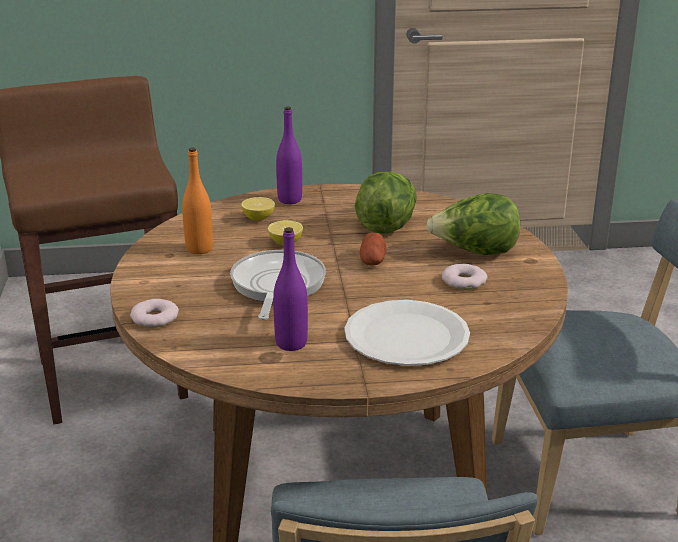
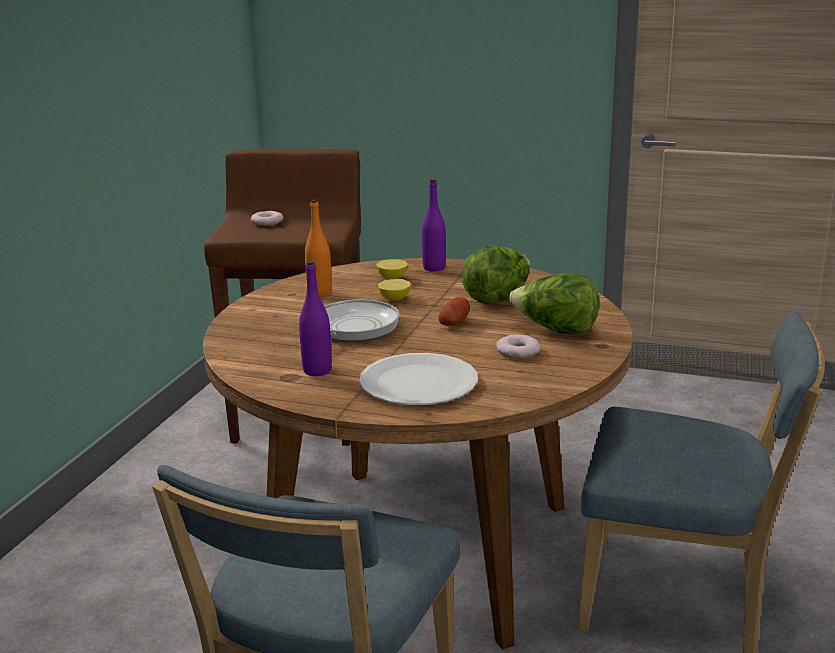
camera: 25 degrees right, 5 degrees down
(154, 318) = (232, 335): donut -> donut (267, 222)

